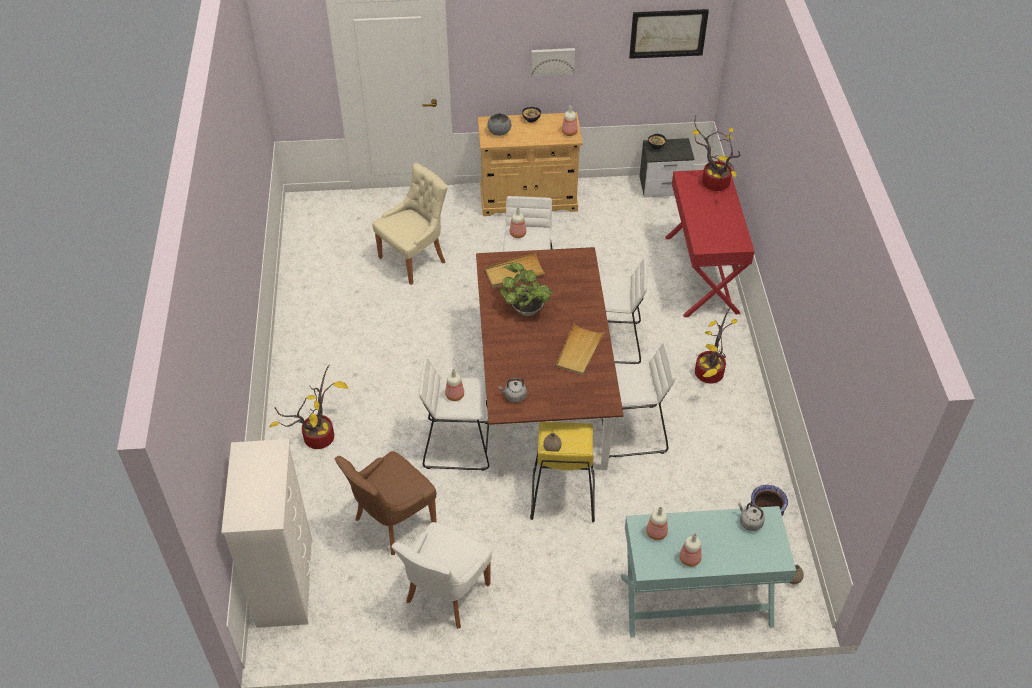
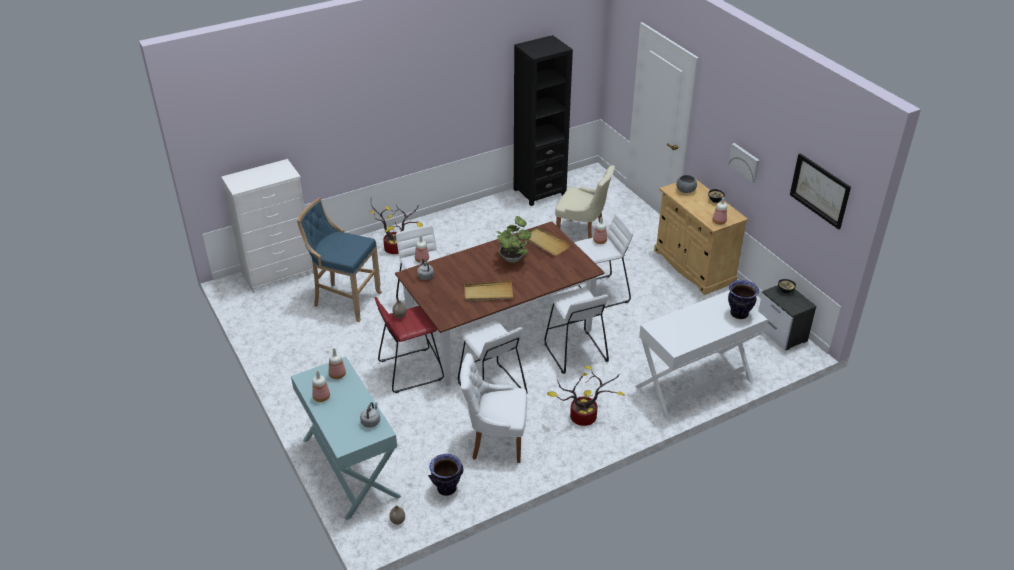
camera: 65 degrees right, 10 degrees down
(304, 262) = (539, 192): none -> black bookcase
(392, 522) = (344, 300): brown chair -> blue stool
(445, 595) = (299, 341): white chair -> white chair (495, 441)
(562, 494) = (410, 370): yellow stool -> red stool
(702, 274) = (694, 384): red console table -> white console table
(712, 183) = (738, 314): potted plant -> vase

